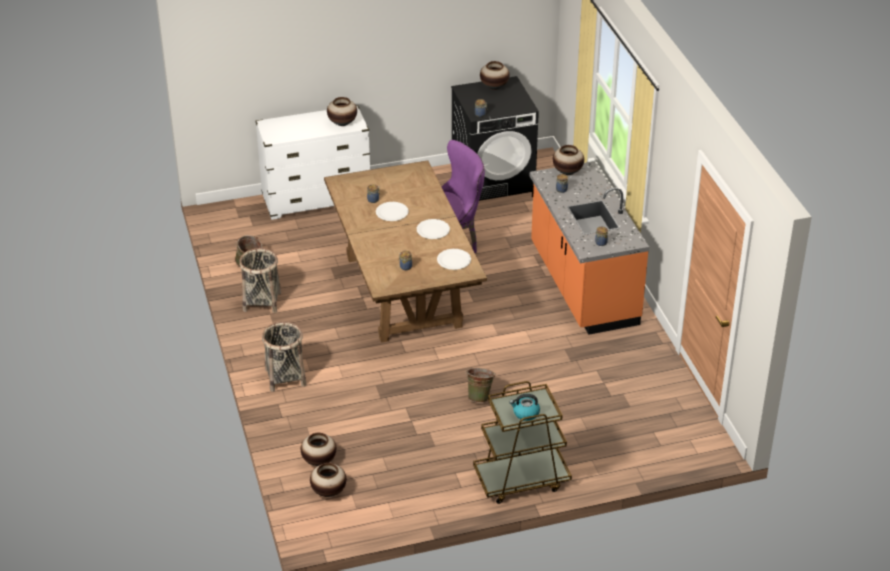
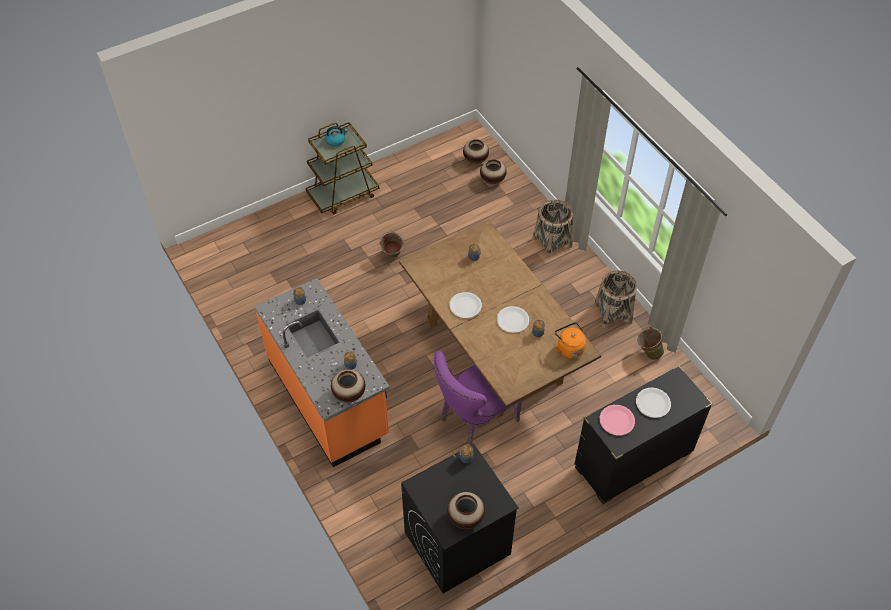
camera: 165 degrees right, 15 degrees up
(316, 200) = (633, 460): white dresser -> black dresser
(342, 123) = (617, 420): vase -> pink plate
(350, 185) = (569, 348): none -> orange kettle
(454, 260) = (434, 273): white plate -> white plate (653, 403)

